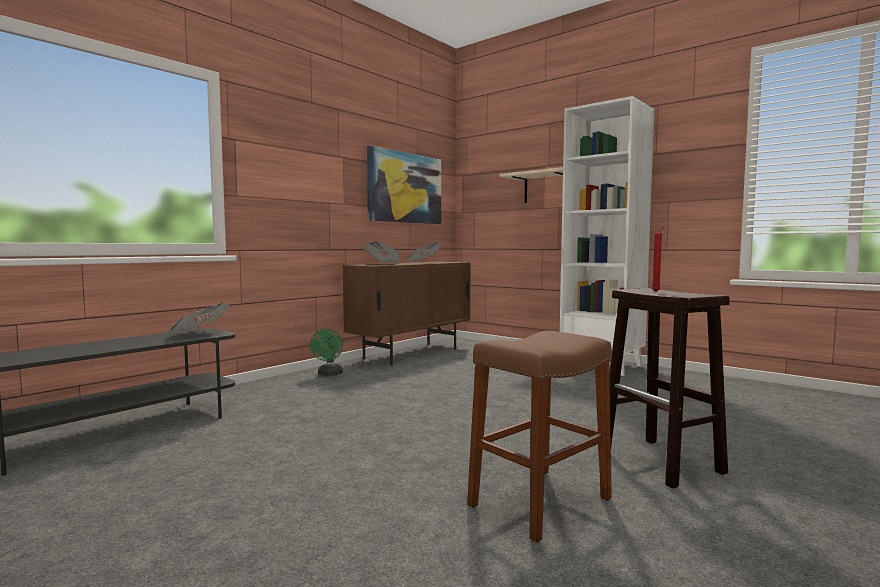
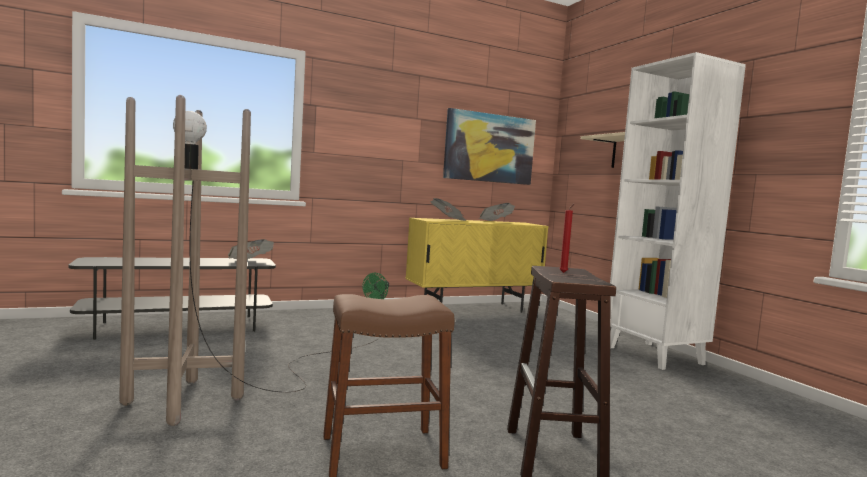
camera: 25 degrees right, 0 degrees up
(312, 467) = (260, 380): none -> brown floor lamp
(411, 354) = (473, 309): brown cabinet -> yellow cabinet

